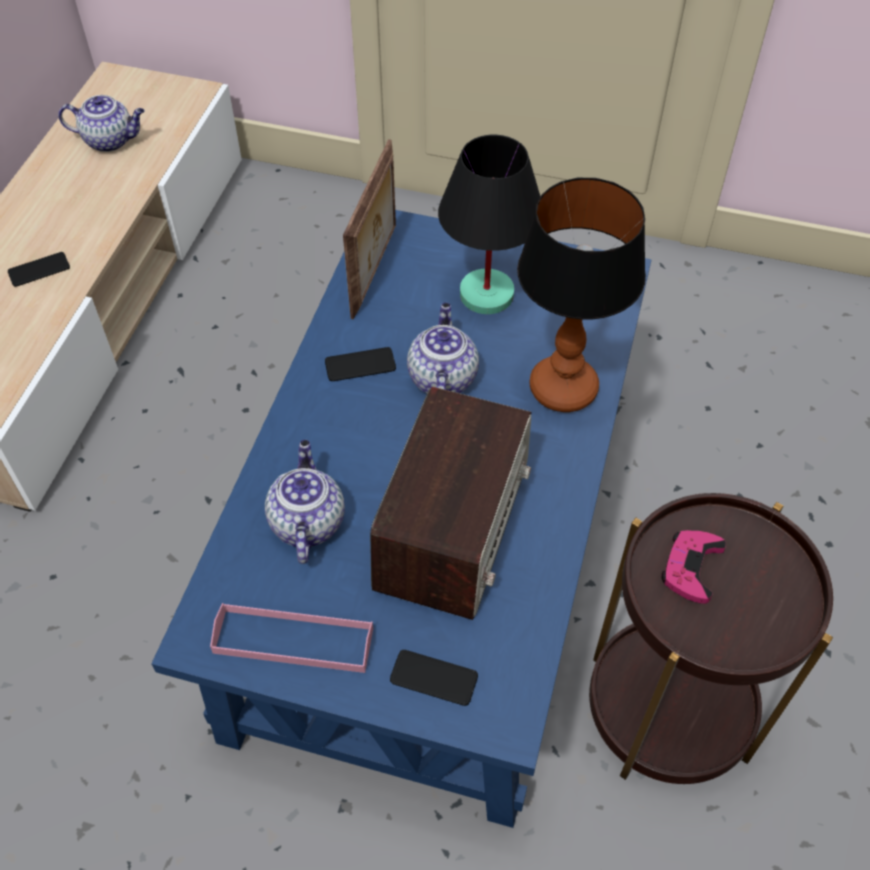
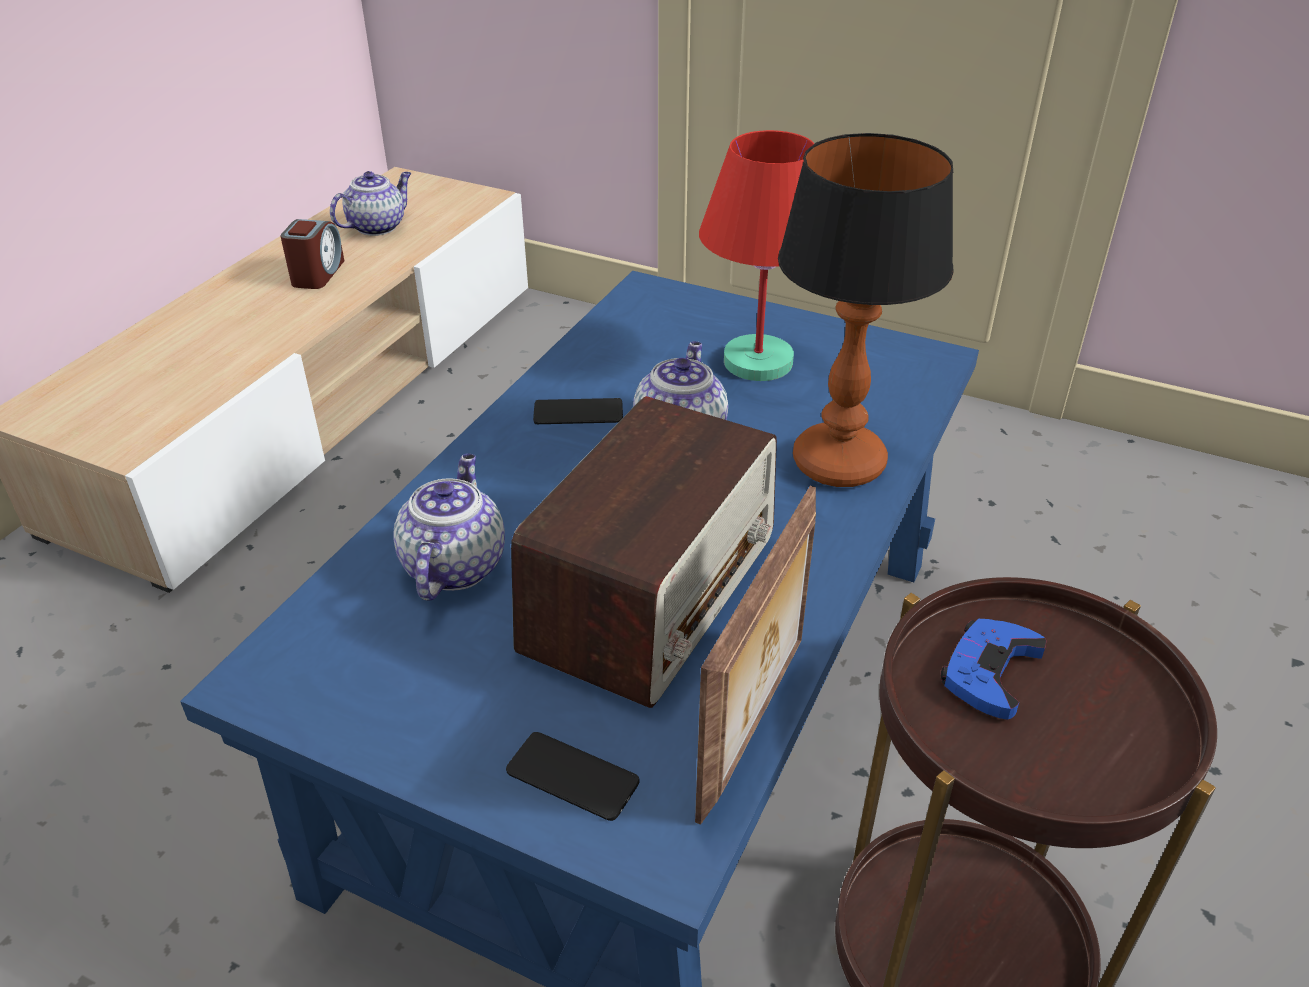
camera: 10 degrees right, 15 degrees down
(39, 270) = (253, 324): phone -> none
(75, 204) = (317, 274): none -> alarm clock
(110, 140) = (377, 226): teapot -> teapot turned 60 degrees counterclockwise
(293, 641) = (385, 700): pink tray -> none
(376, 270) = (625, 328): picture frame -> picture frame (755, 724)
(488, 294) = (759, 362): black table lamp -> red table lamp
(691, 567) = (989, 672): pink game controller -> blue game controller

